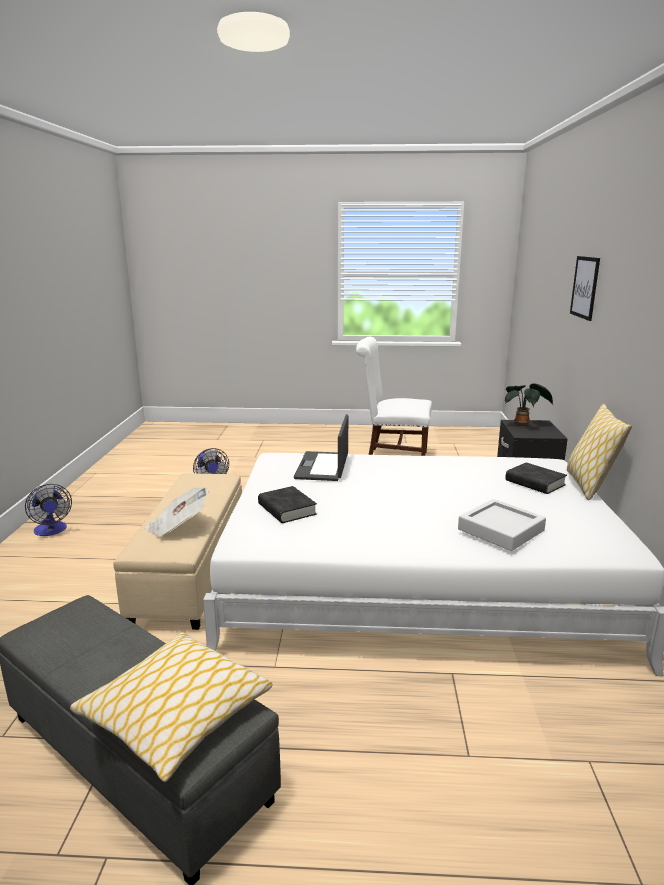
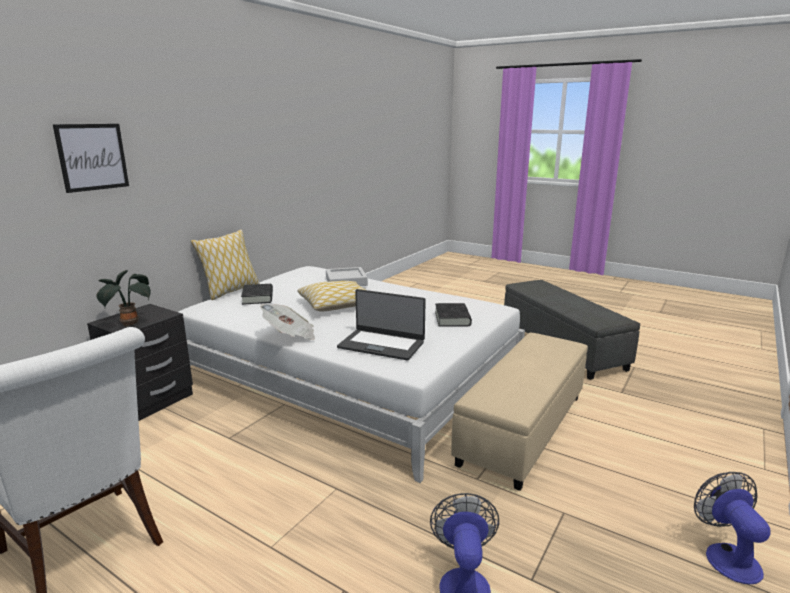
camera: 150 degrees left, 0 degrees up
(176, 715) = (543, 288): pillow -> pillow (337, 305)
(178, 527) = (538, 354): newspaper -> newspaper (290, 335)
(323, 466) = (382, 344): laptop -> laptop turned 75 degrees clockwise

